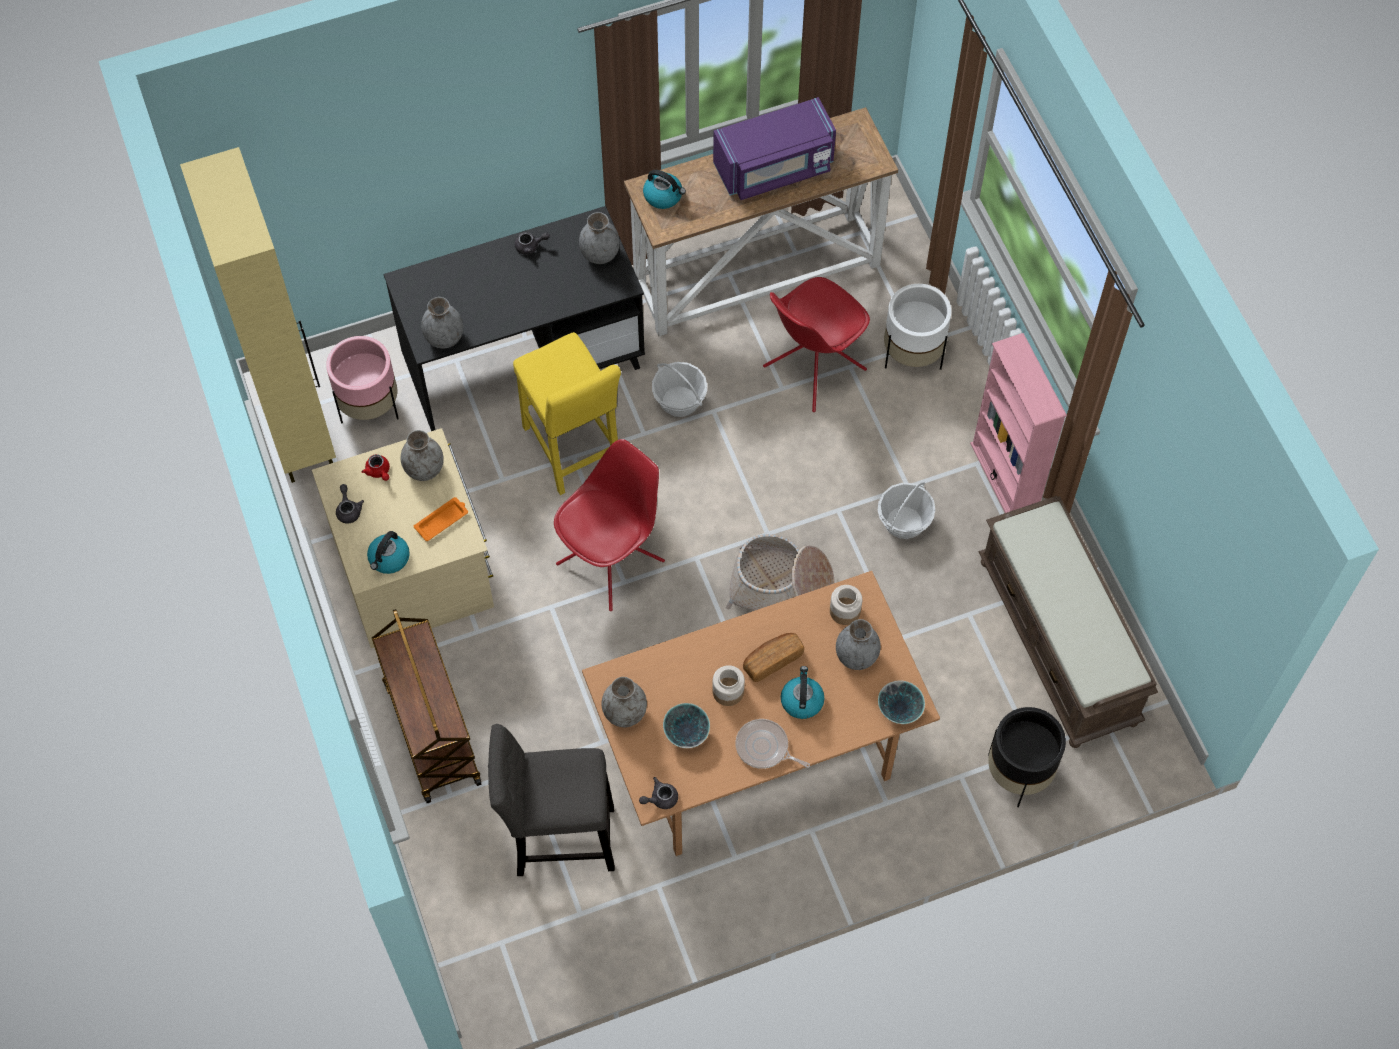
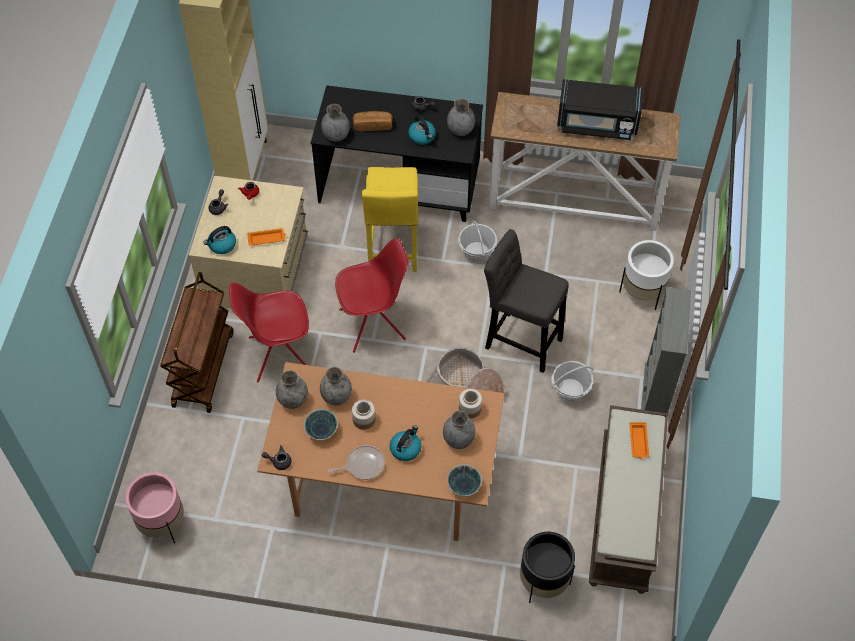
camera: 30 degrees right, 5 degrees down
(369, 407) = (293, 170): pink planter -> pink planter (162, 523)
(424, 468) = (277, 205): grey vase -> grey vase (336, 396)
(558, 839) = (233, 468): grey stool -> grey stool (520, 340)
(663, 196) = (516, 110): kettle -> kettle (422, 137)
(764, 748) = (363, 465): frying pan -> frying pan turned 105 degrees clockwise
(772, 660) = (404, 415): bread -> bread (372, 125)
(774, 167) = (597, 124): purple microwave -> black microwave
(813, 369) = (572, 271): red chair -> red chair (278, 354)
(1004, 477) = (654, 394): pink bookcase -> grey bookcase
(1049, 548) = (638, 442): none -> orange tray

